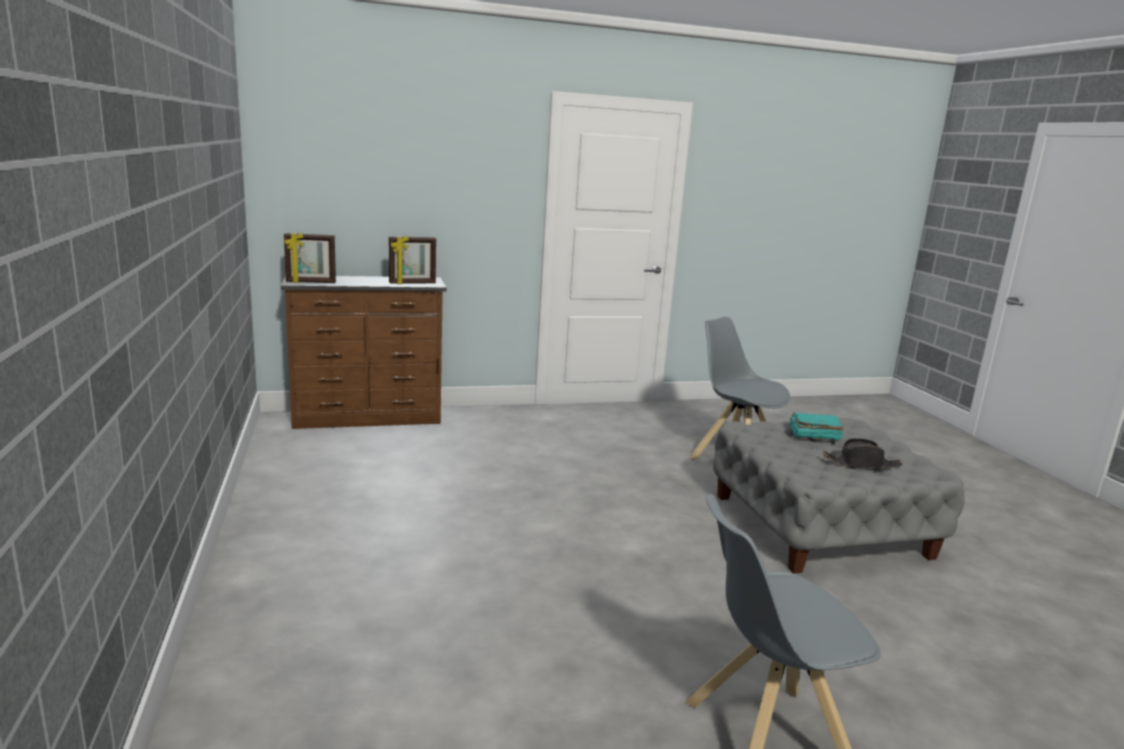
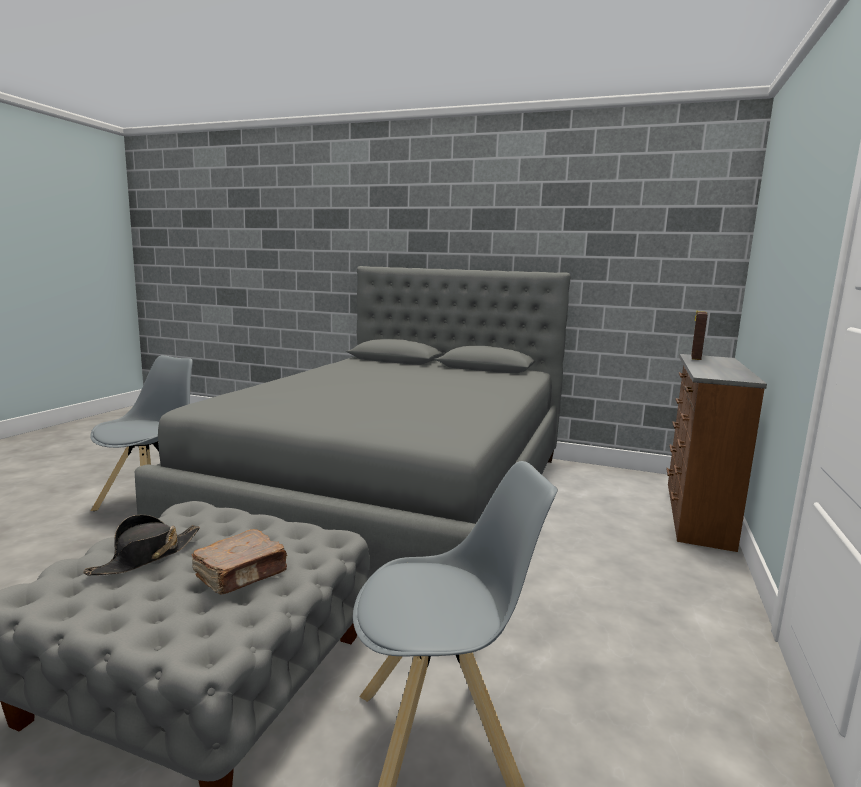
camera: 125 degrees right, 5 degrees down
(412, 283) = (709, 372): picture frame -> none
(493, 552) = (396, 498): none -> grey bed
(813, 435) = (242, 575): turquoise book -> brown book

